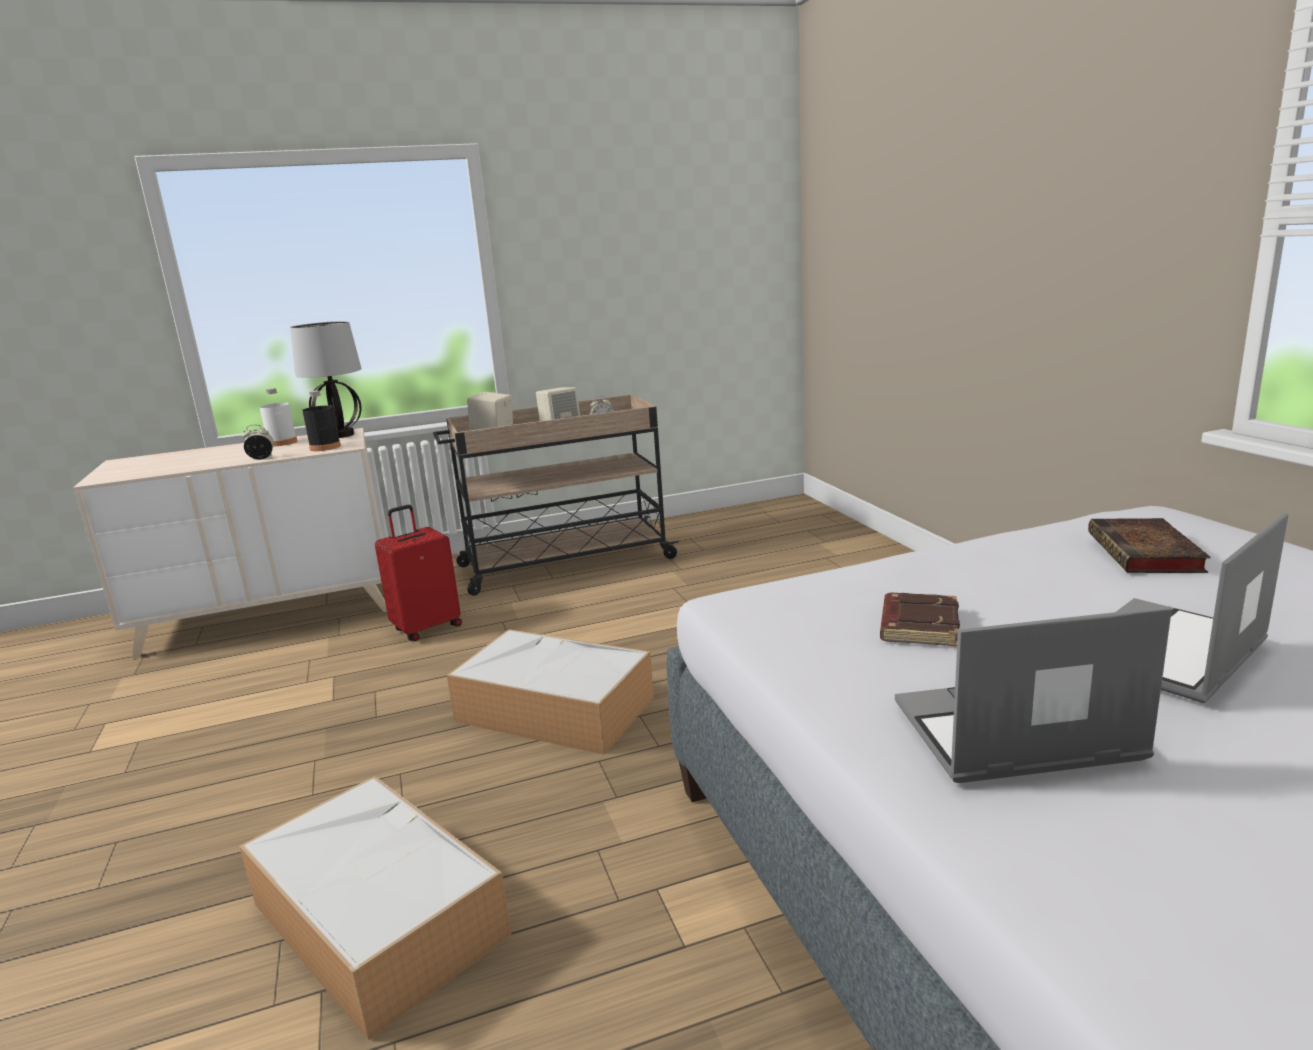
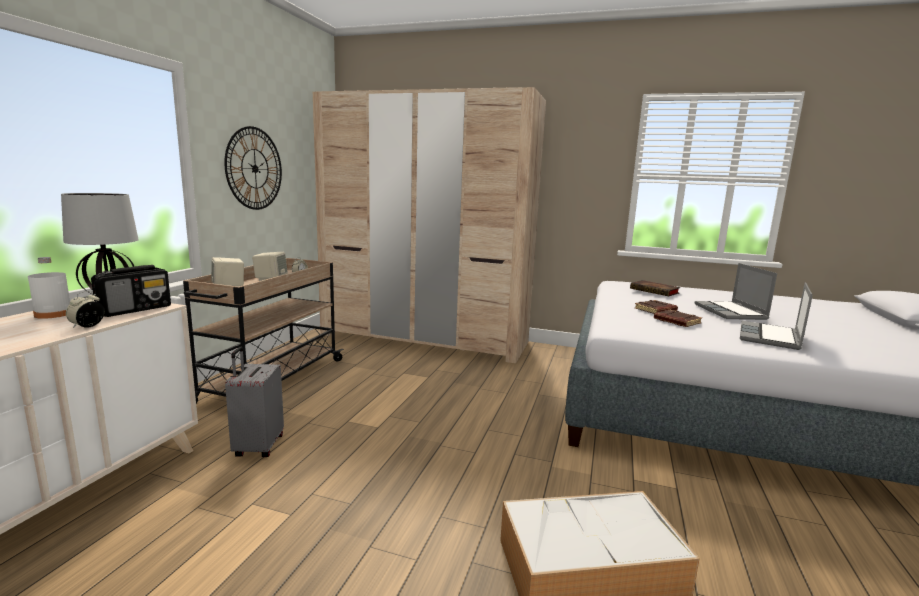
camera: 55 degrees left, 5 degrees down
(325, 447) = (135, 310): black bottle -> radio
(427, 628) = (258, 447): red suitcase -> grey suitcase
(552, 709) = (444, 447): storage box -> none
(605, 264) = (254, 168): none -> wall clock
(849, 557) = (424, 338): none -> beige wardrobe
(968, 593) = (655, 310): none -> brown book

